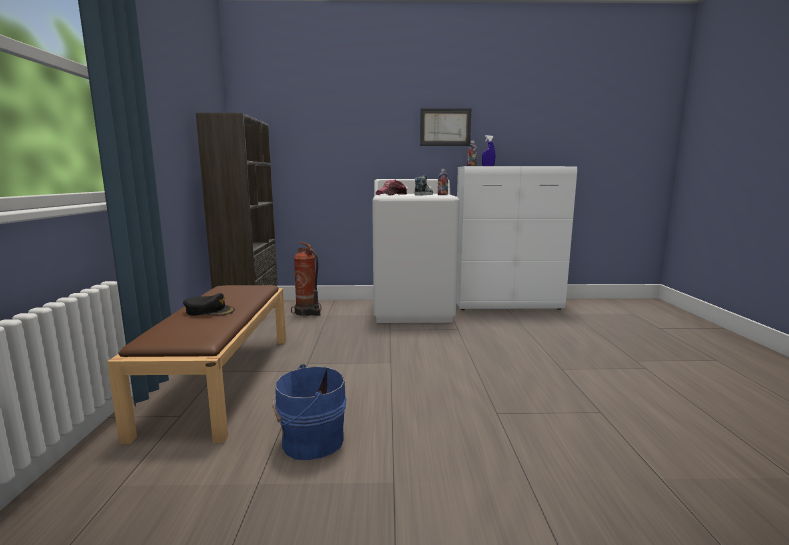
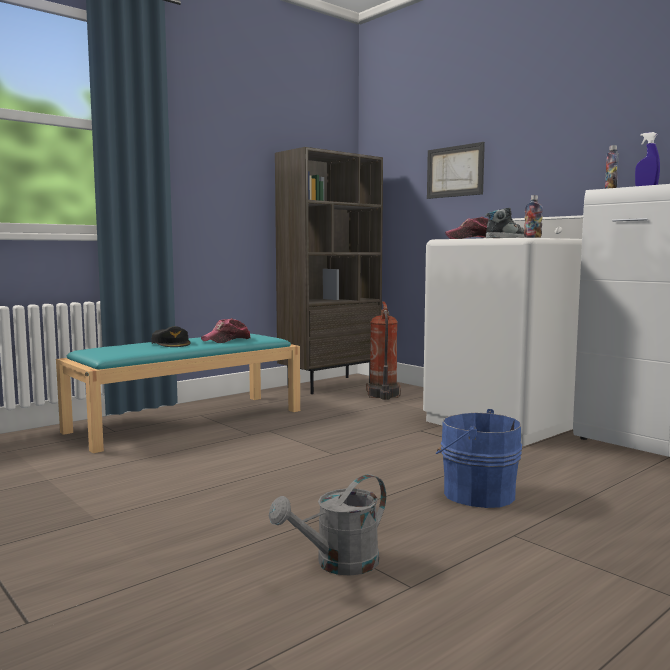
camera: 50 degrees right, 5 degrees down
(222, 379) = (188, 420): brown bench -> turquoise bench
(241, 296) = (227, 340): none -> cap
(309, 441) = (126, 474): blue bucket -> blue bucket (476, 493)
(445, 127) = (604, 130): picture -> picture (455, 171)
(560, 420) = (338, 564): none -> grey watering can

